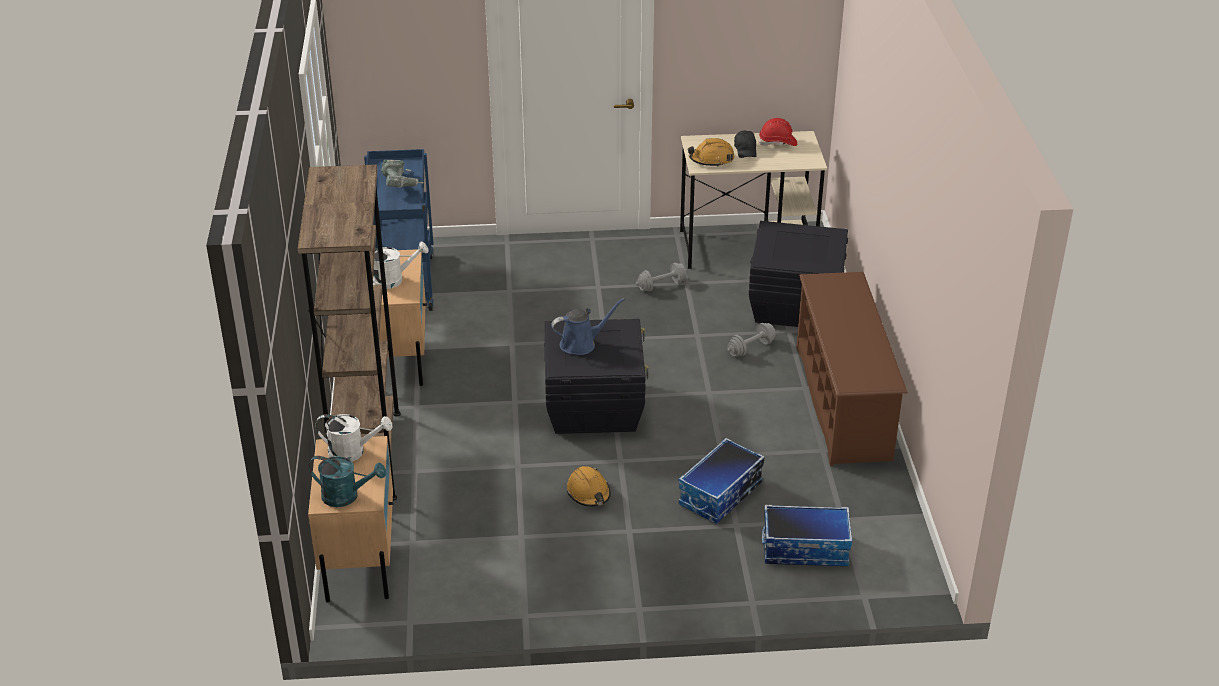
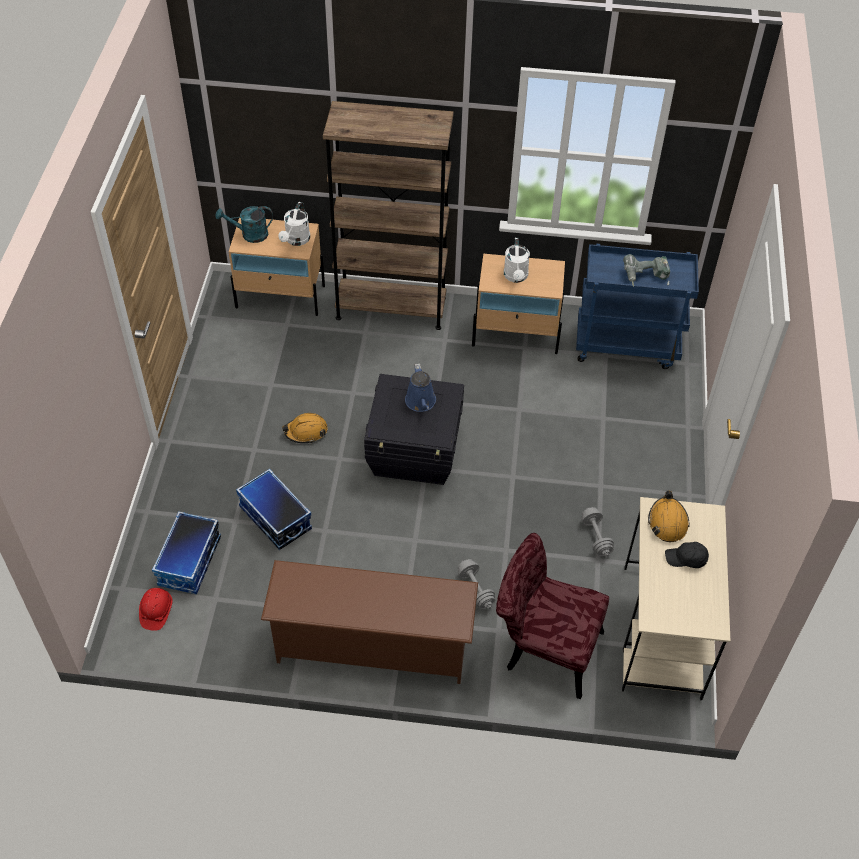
camera: 100 degrees right, 15 degrees up
(347, 496) = (249, 235): turquoise watering can -> turquoise watering can turned 60 degrees clockwise
(778, 143) = (701, 595): red hard hat -> red hard hat (156, 612)
(794, 304) = (544, 647): black storage box -> red chair

